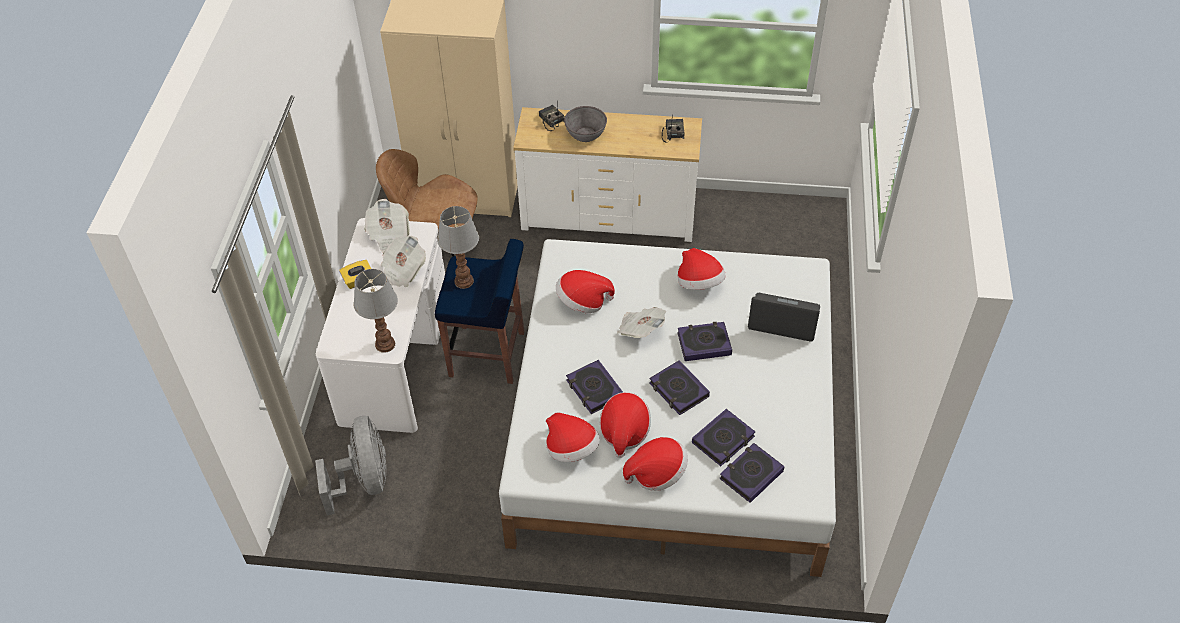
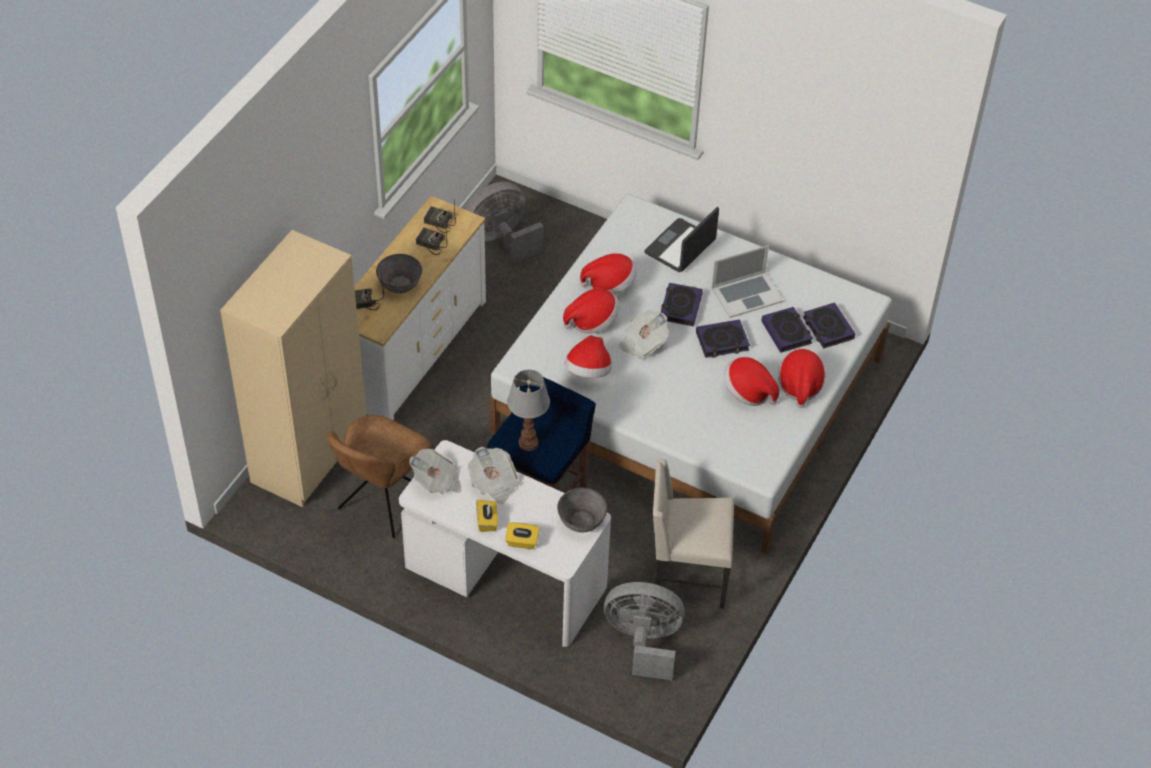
camera: 70 degrees left, 0 degrees up
(345, 311) = (522, 542): none -> yellow tissue box
(385, 344) = (581, 520): table lamp -> grey bowl
(451, 490) = (686, 576): none -> beige chair
(571, 449) = (750, 432): hat -> hat (592, 321)
(594, 389) = (693, 396): book -> none
(644, 136) = (430, 244): none -> radio
(754, 391) = (746, 294): none -> laptop
(770, 228) = (501, 240): none -> grey fan

